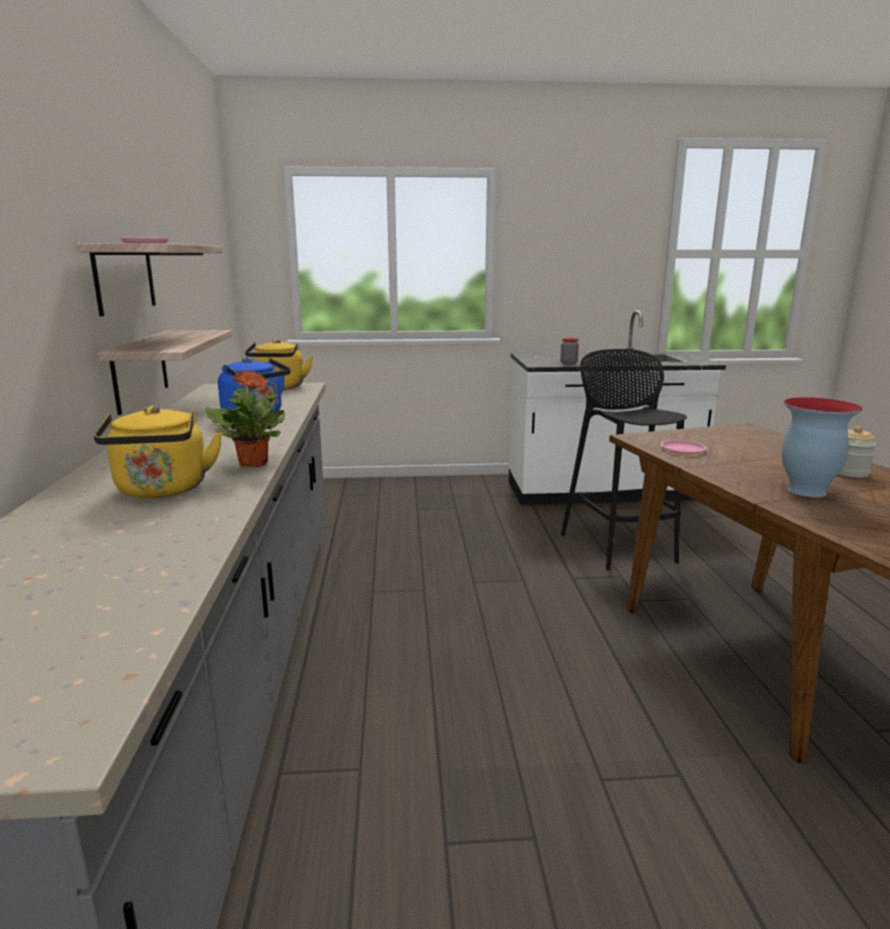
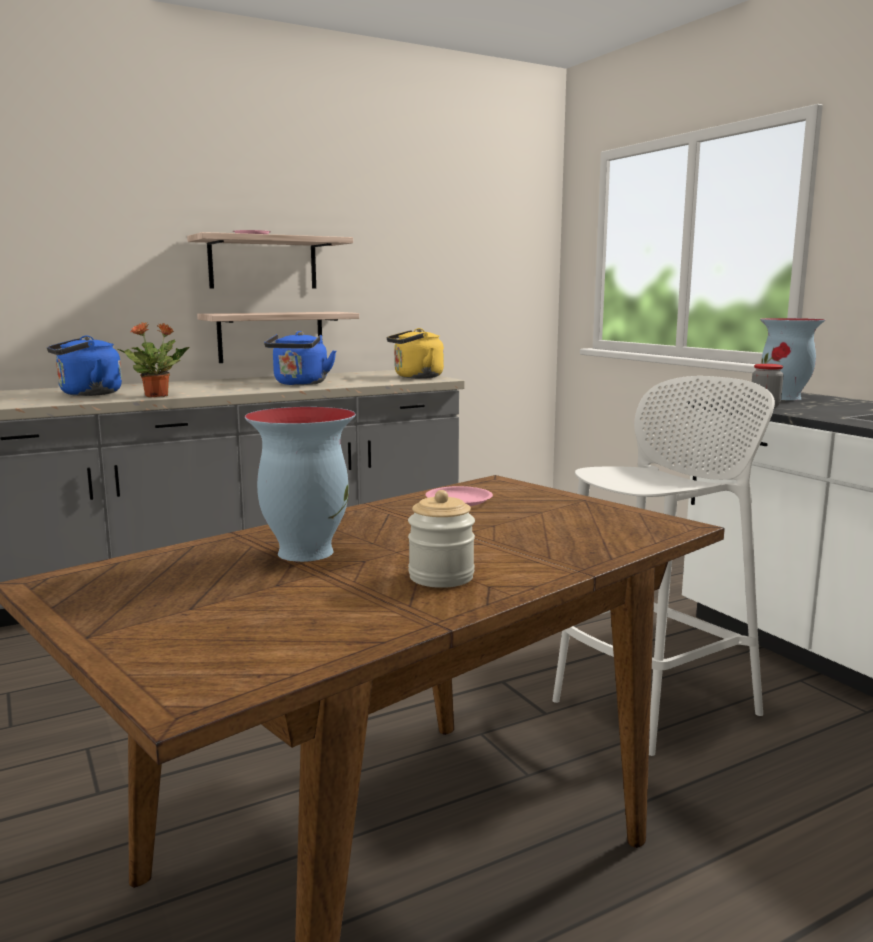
camera: 65 degrees right, 5 degrees down
(162, 491) = (87, 394): yellow kettle -> blue kettle
(541, 357) = (785, 398): none -> vase
(620, 546) = (652, 702): black stool -> white stool

